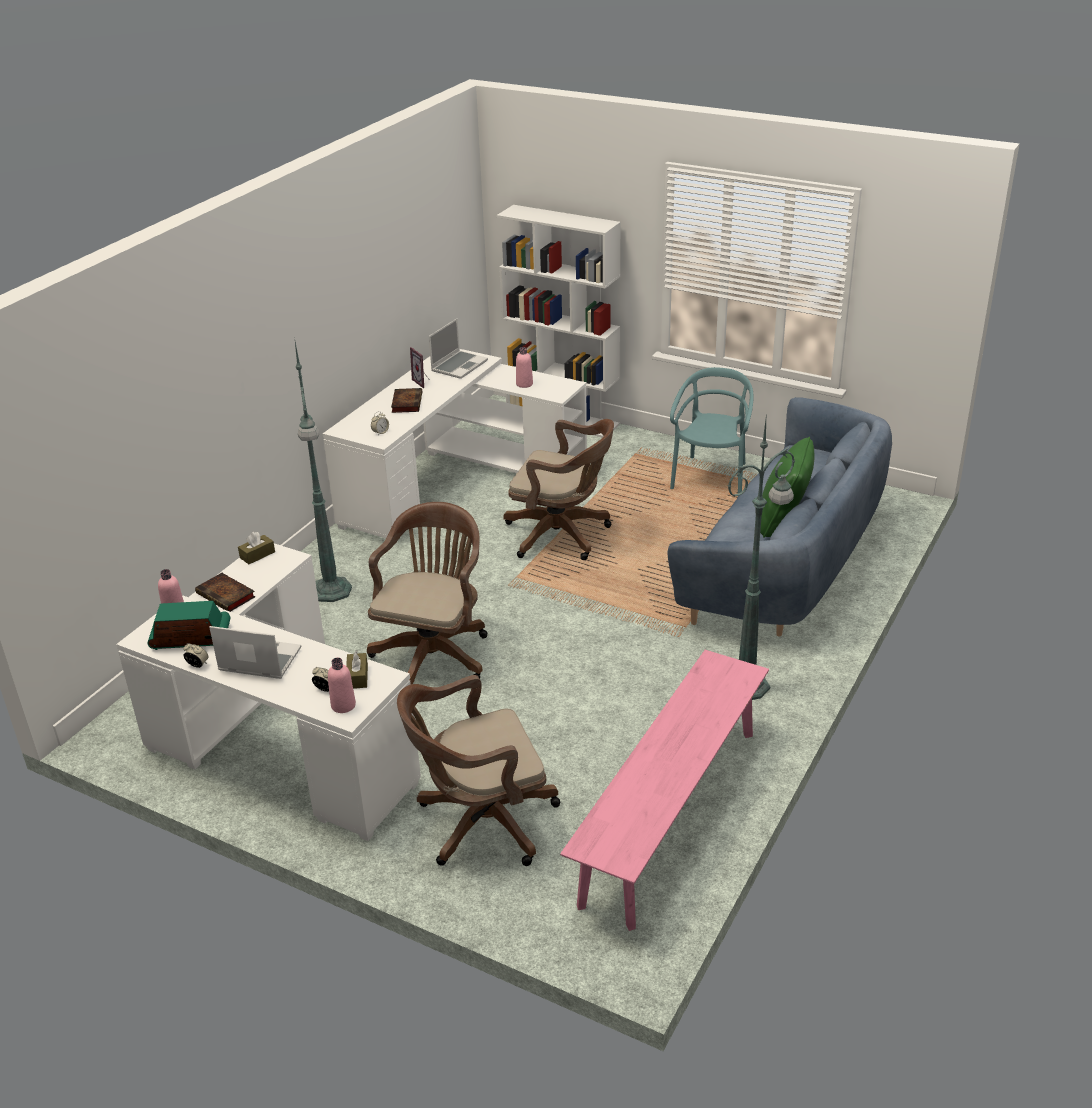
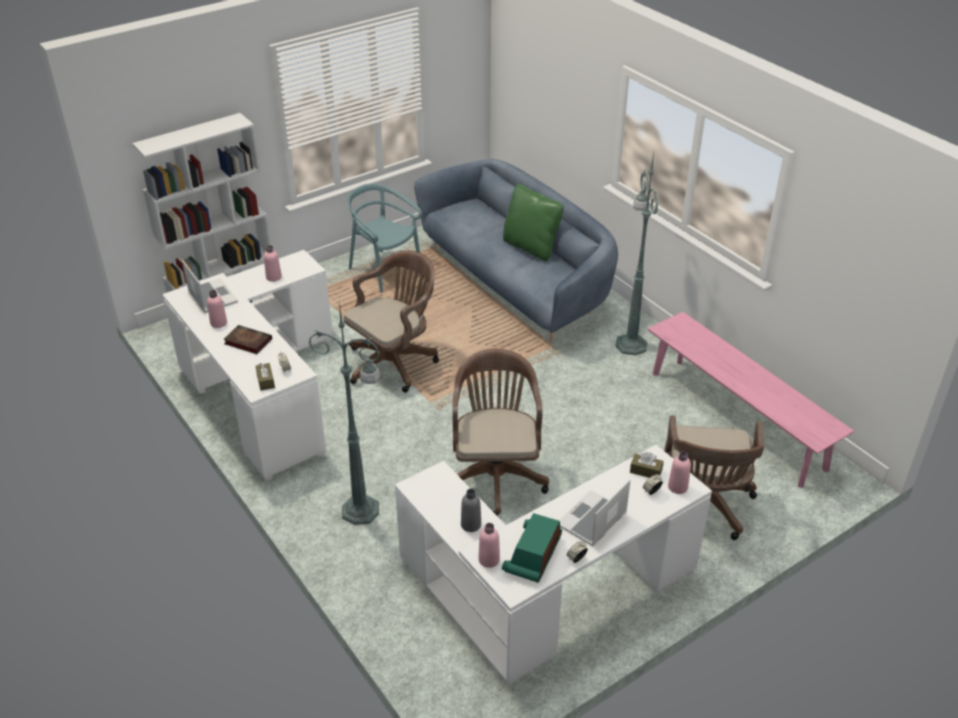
camera: 65 degrees left, 5 degrees up
(227, 596) = (471, 525): book -> grey bottle
(257, 555) = (418, 492): brown tissue box -> brown tissue box (265, 381)
(423, 382) = (218, 323): picture frame -> pink bottle
(434, 653) = (495, 474): brown office chair -> brown office chair turned 45 degrees clockwise

